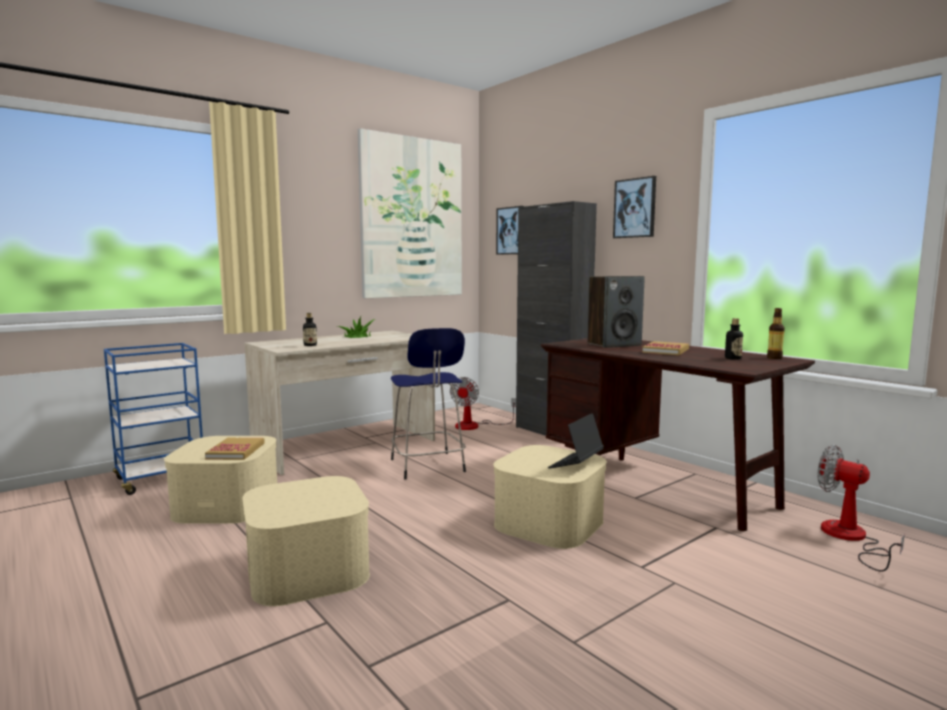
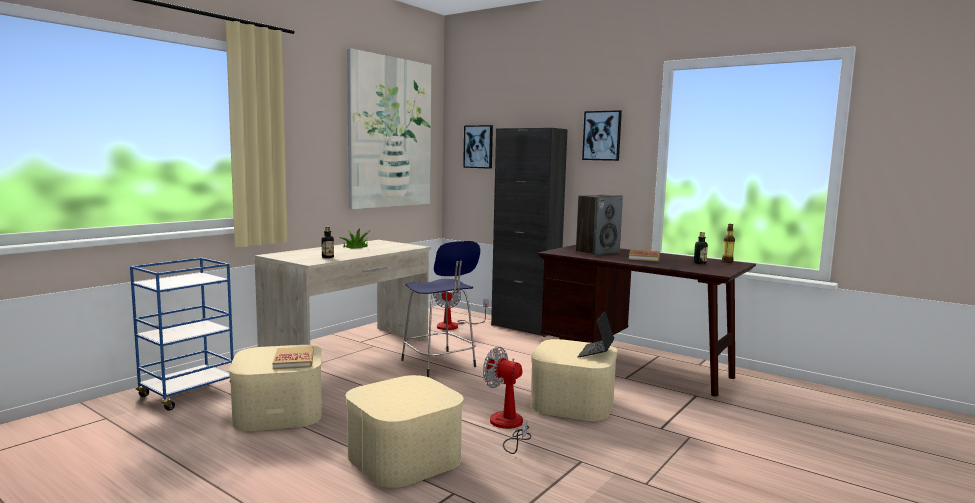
camera: 15 degrees left, 0 degrees up
(850, 538) = (787, 395): fan -> fan (508, 427)

